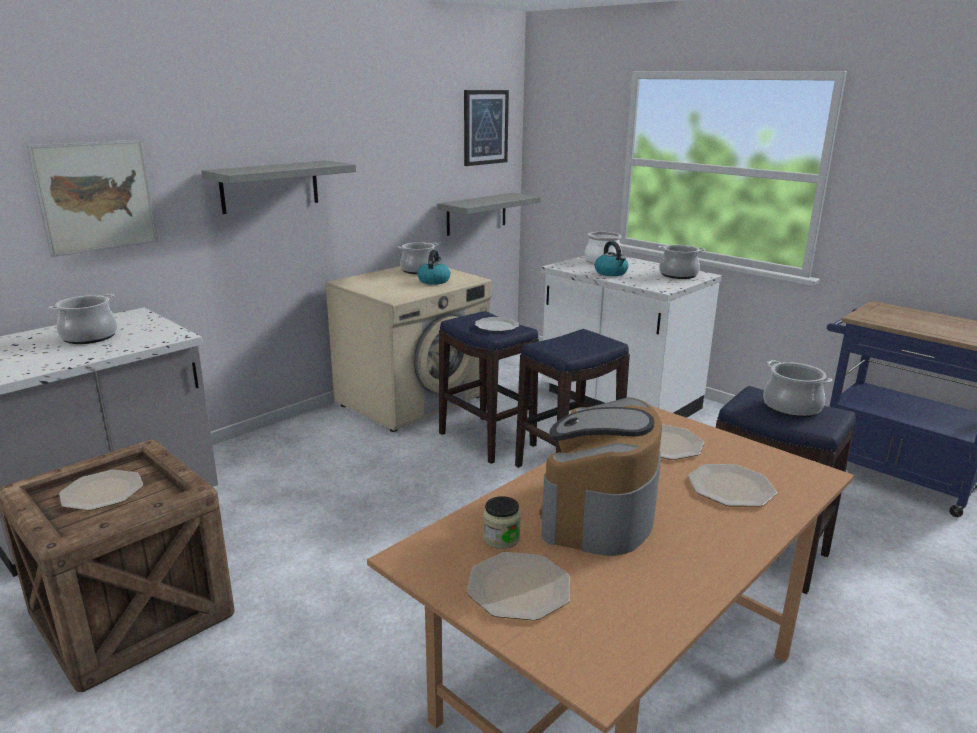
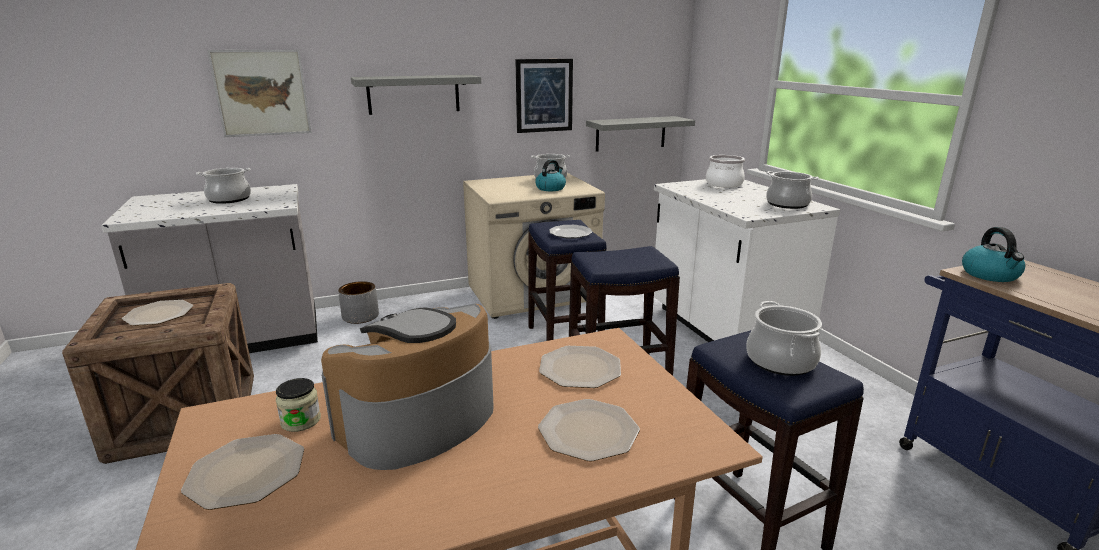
camera: 25 degrees right, 0 degrees up
(236, 459) = (360, 316): none -> grey planter
(485, 127) = (644, 51): picture -> picture (544, 95)
(611, 273) = (715, 196): kettle -> kettle (990, 275)

